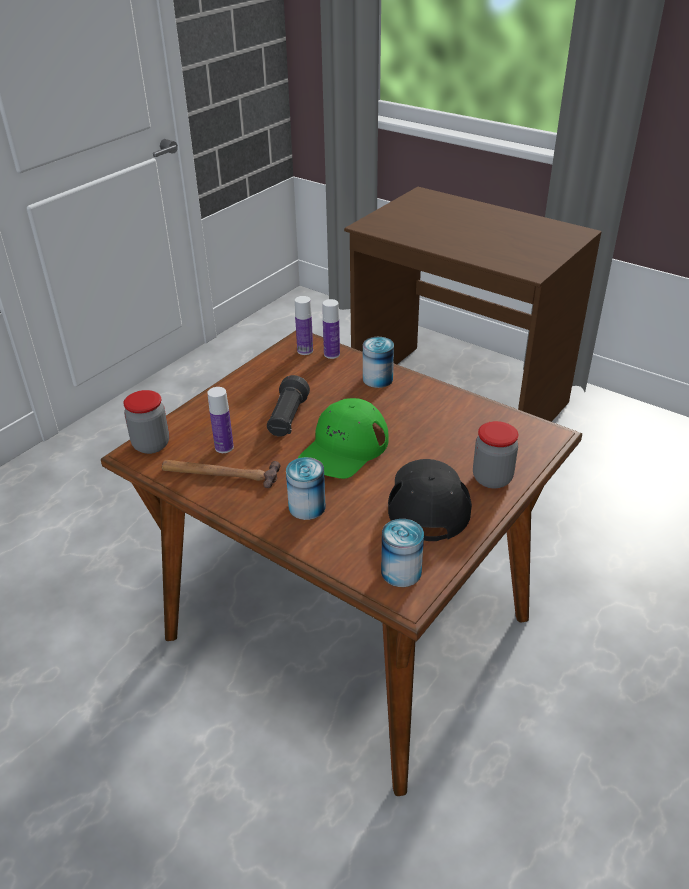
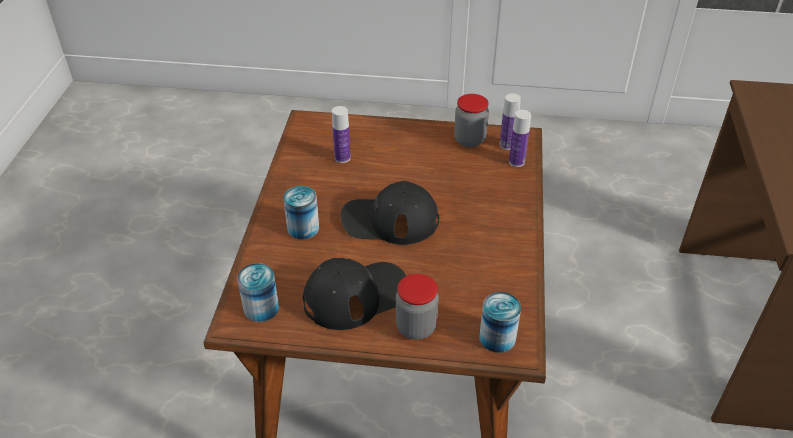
camera: 60 degrees right, 5 degrees up
(151, 445) = (319, 123): jar -> jar (469, 140)
(220, 473) = (311, 169): hammer -> none
(287, 419) = (402, 174): black flashlight -> none
(344, 448) = (389, 220): green cap -> black cap
(377, 379) = (504, 203): can -> can (497, 338)

